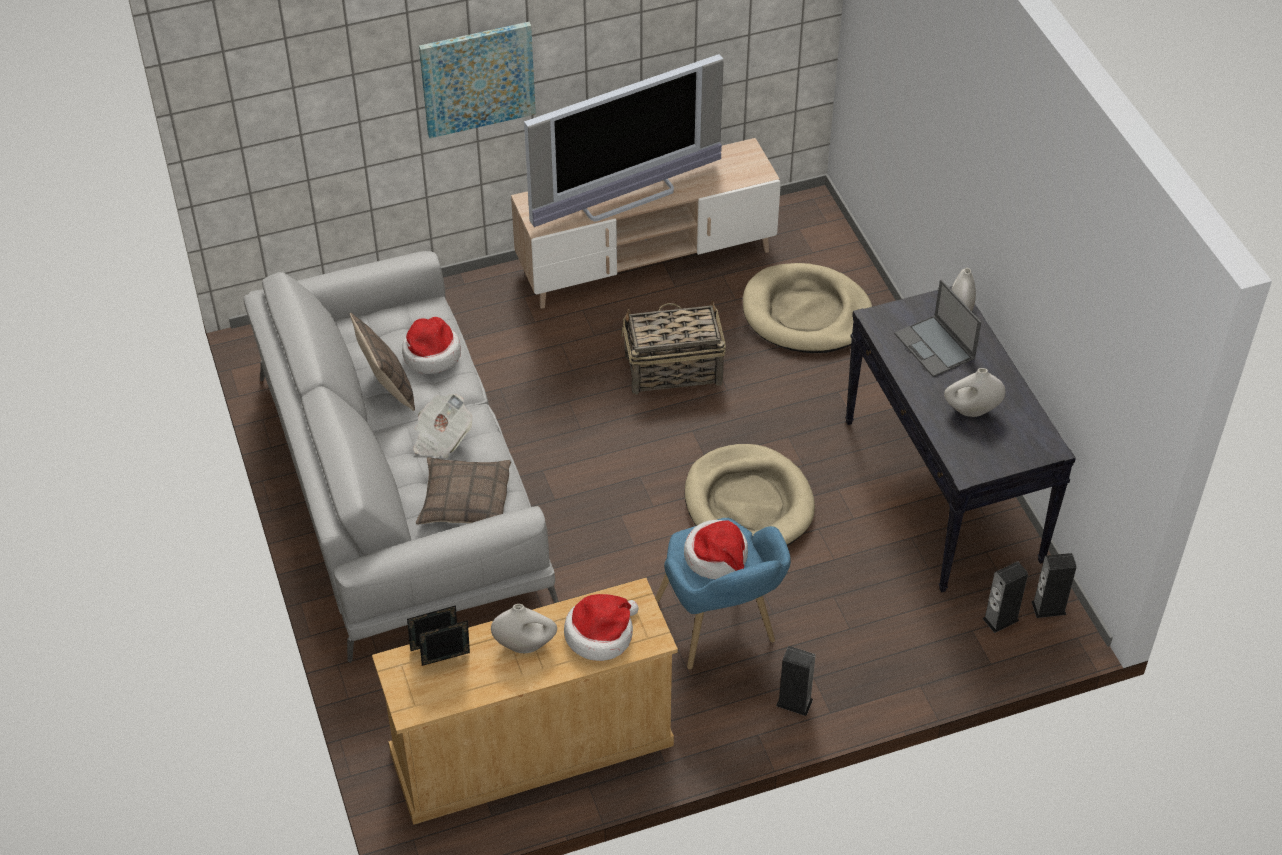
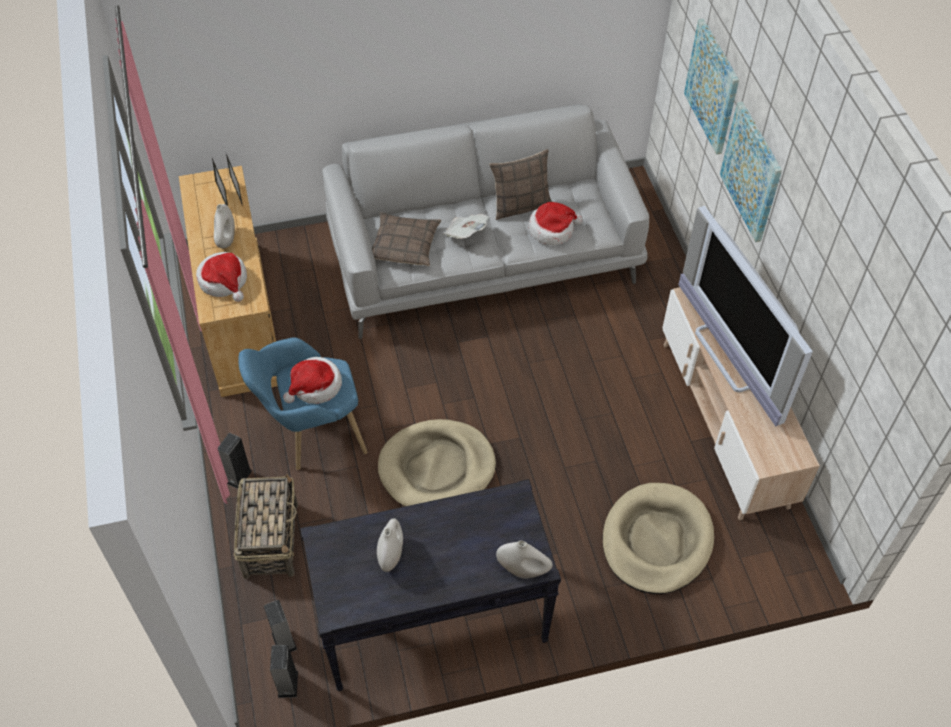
camera: 95 degrees right, 5 degrees up
(347, 94) = (712, 86): none -> picture
(672, 370) = (589, 429): basket -> basket (271, 539)
(935, 347) = (475, 539): laptop -> none

